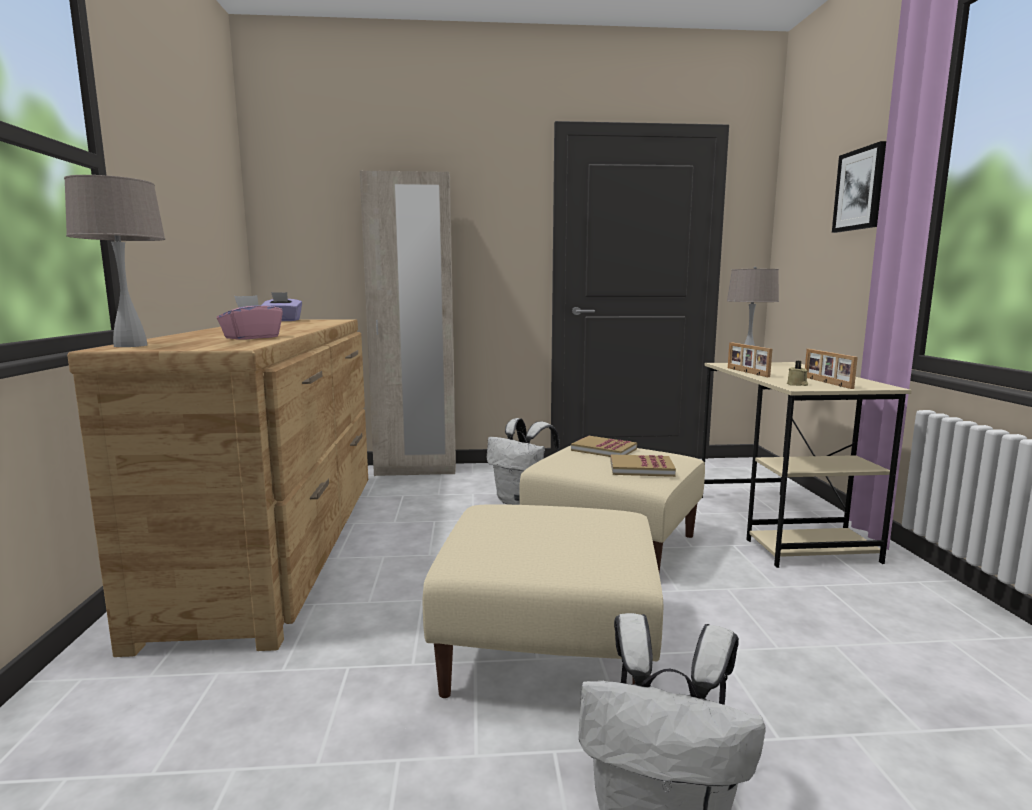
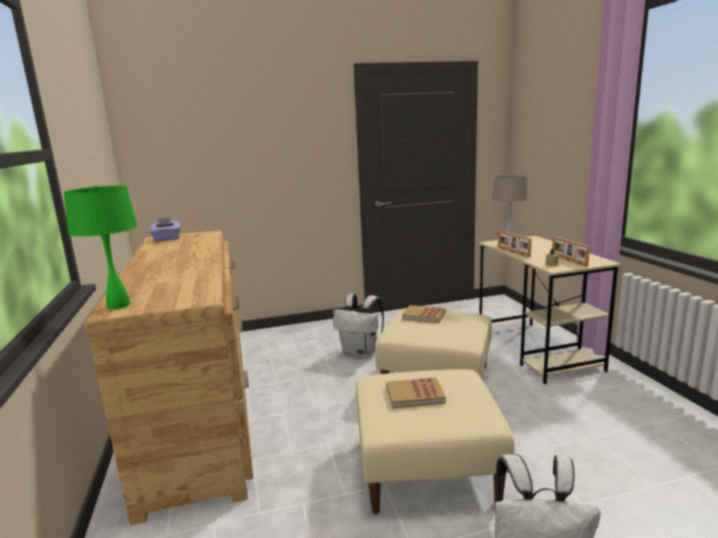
camera: 10 degrees left, 5 degrees up
(131, 345) = (119, 305): beige table lamp -> green table lamp
(251, 338) = (190, 279): pink tissue box -> none
(416, 470) = (269, 334): beige wardrobe -> none
(641, 468) = (457, 331): book -> book (415, 395)
(860, 189) = (575, 119): picture -> none

